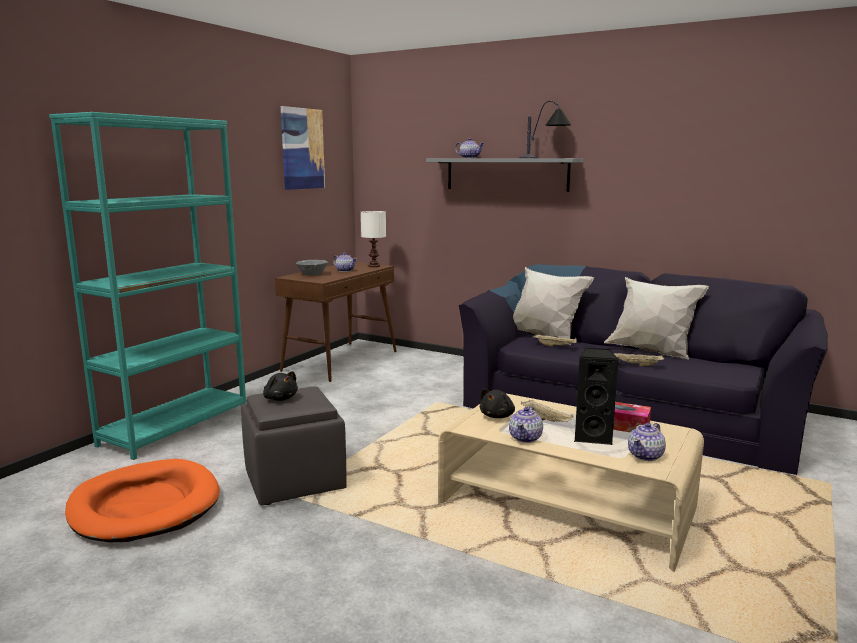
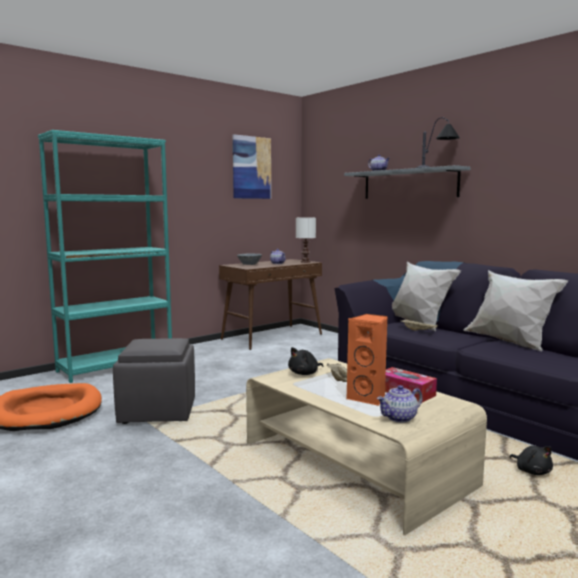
camera: 20 degrees right, 5 degrees down
(280, 398) = (148, 342): black plush toy -> black plush toy (532, 471)
(526, 438) = (307, 391): teapot -> none
(593, 437) = (368, 398): black speaker -> orange speaker
(637, 365) = (477, 350): beige tray -> none

